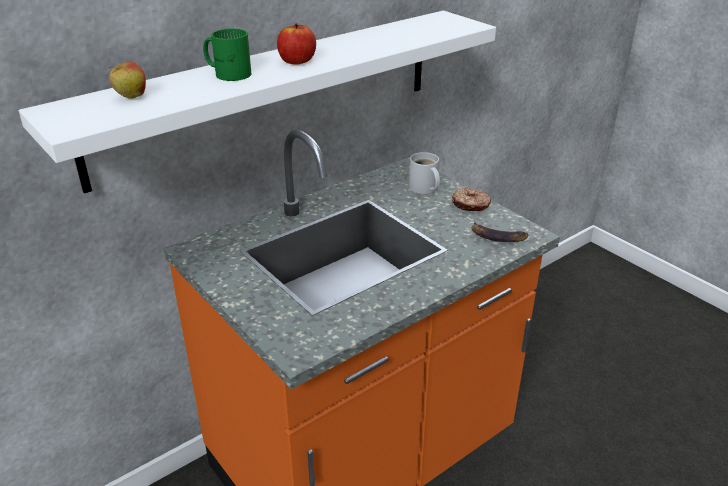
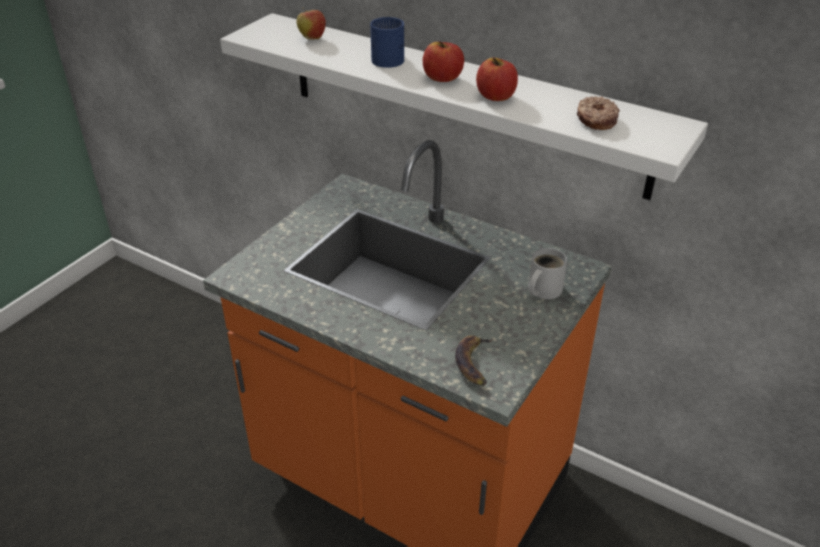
camera: 70 degrees right, 5 degrees up
(228, 73) = (390, 57): green mug -> blue mug
(352, 51) = (496, 96): none -> apple
(470, 205) = (530, 331): donut -> donut (595, 120)

